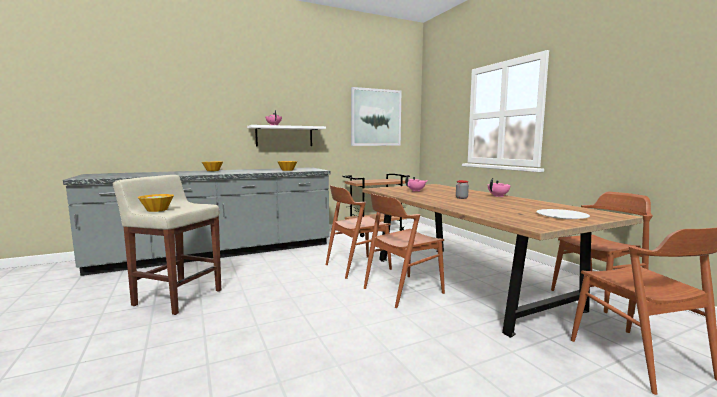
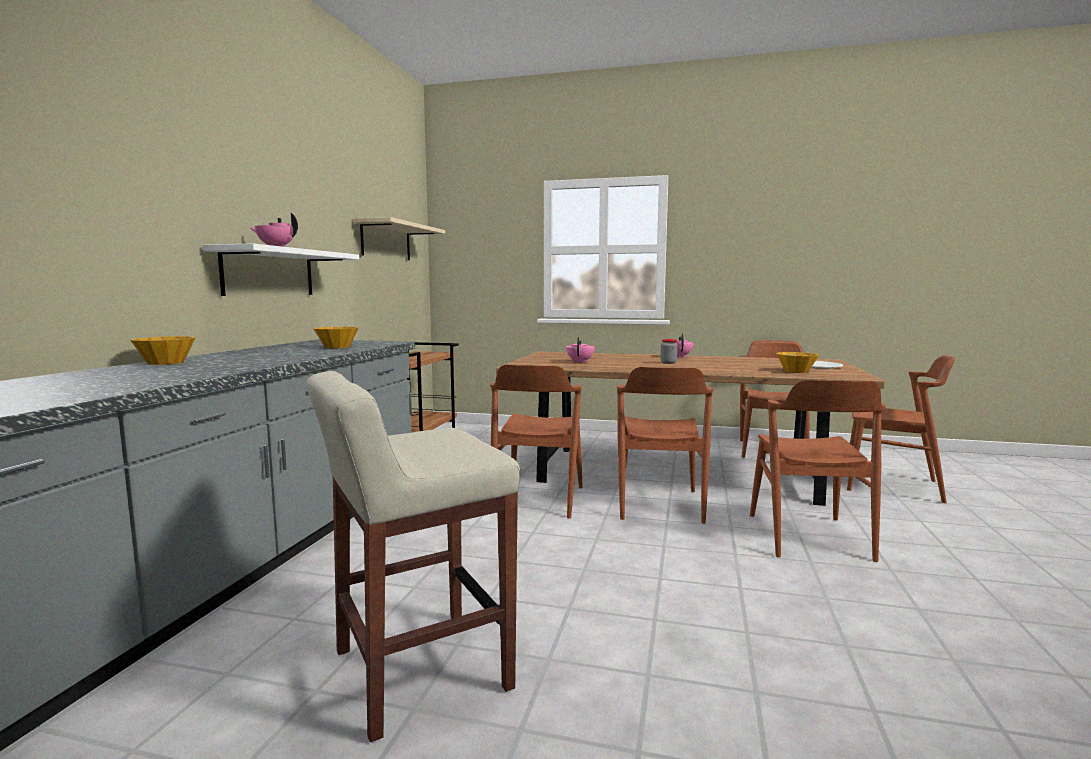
camera: 50 degrees left, 0 degrees up
(157, 210) = (436, 458): bowl -> bowl (796, 371)
(376, 117) = (386, 241): picture -> beige shelf
(432, 342) = (808, 536): none -> brown chair

